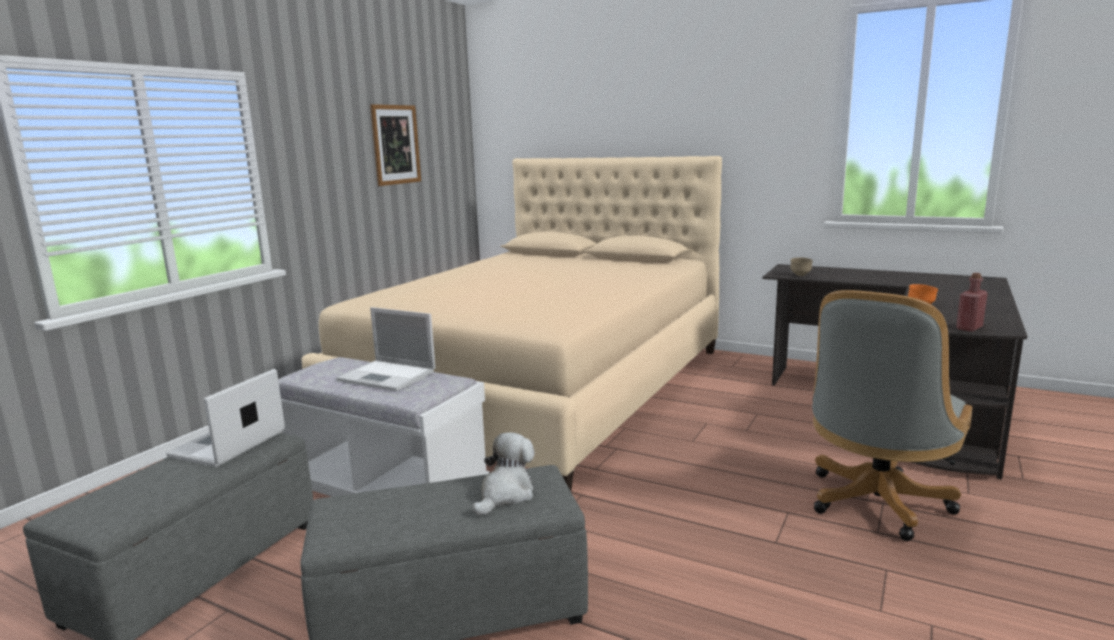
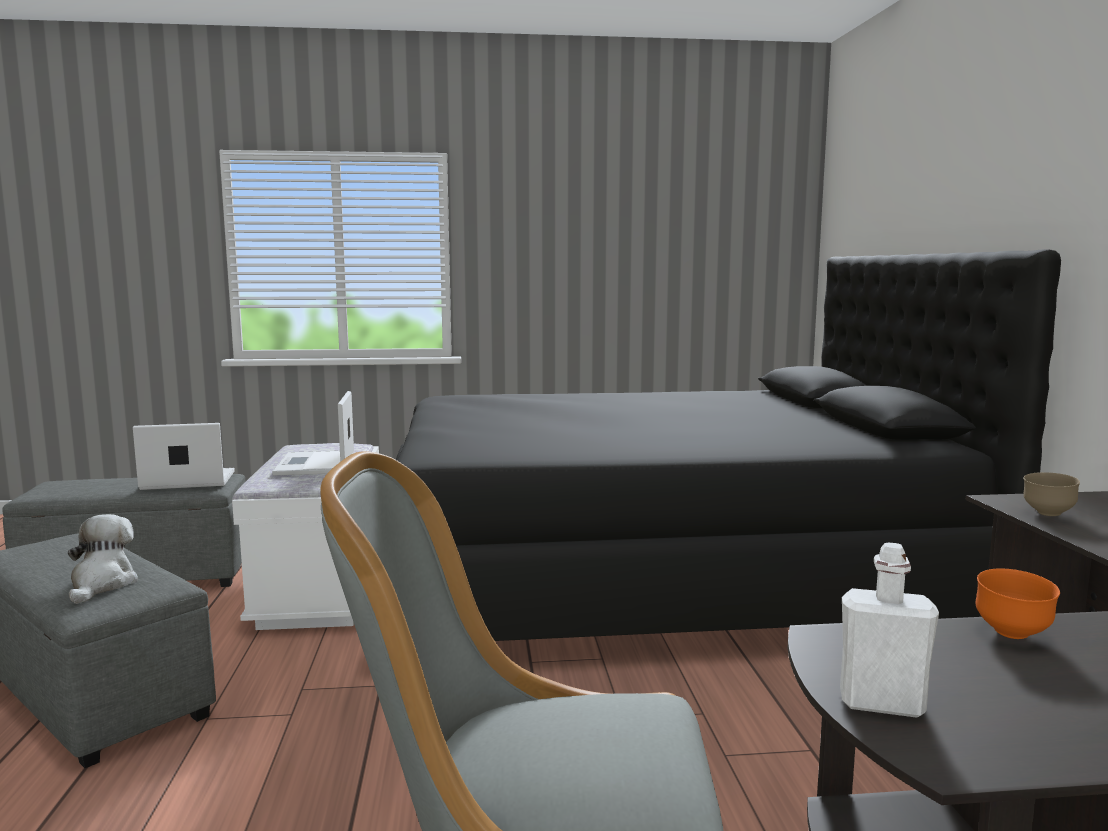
camera: 55 degrees right, 5 degrees down
(395, 144) = (658, 233): picture -> none
(505, 494) = (102, 584): plush toy -> plush toy turned 90 degrees counterclockwise
(541, 387) = (657, 576): beige bed -> black bed
(969, 328) = (881, 703): red bottle -> white bottle

